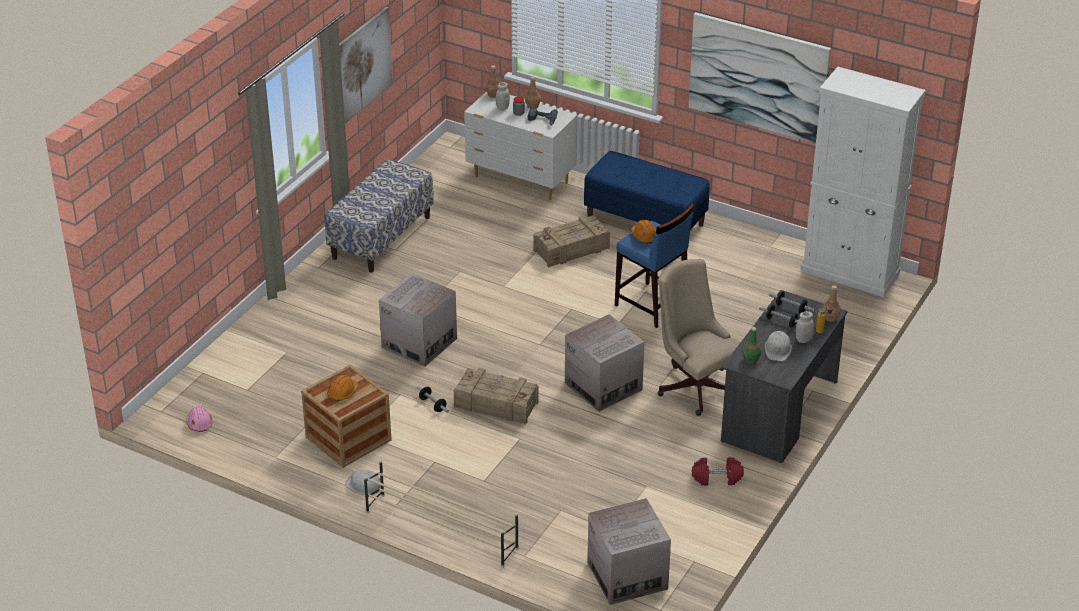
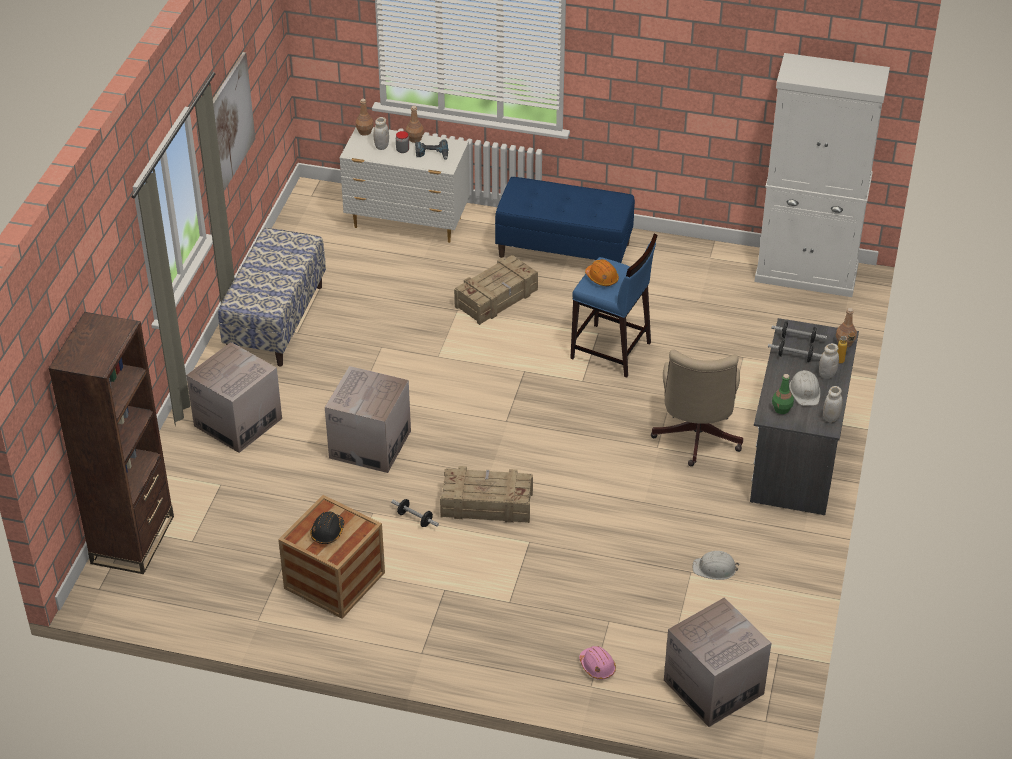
camera: 15 degrees left, 5 degrees up
(199, 423) = (151, 595): pink hard hat -> pink hard hat (597, 666)
(201, 380) = (133, 539): none -> brown bookcase
(342, 392) = (327, 532): orange hard hat -> black hard hat
(364, 485) = (376, 636): white hard hat -> white hard hat (715, 568)
(441, 529) = (485, 673): beige shoe rack -> none
(603, 386) = (596, 459): cardboard box -> cardboard box (238, 422)
(695, 385) = (695, 439): beige office chair -> beige office chair turned 120 degrees counterclockwise
(717, 478) = (763, 547): red dumbbell -> none
(758, 77) = (686, 75): picture -> none
(791, 373) = (831, 418): none -> white jar

